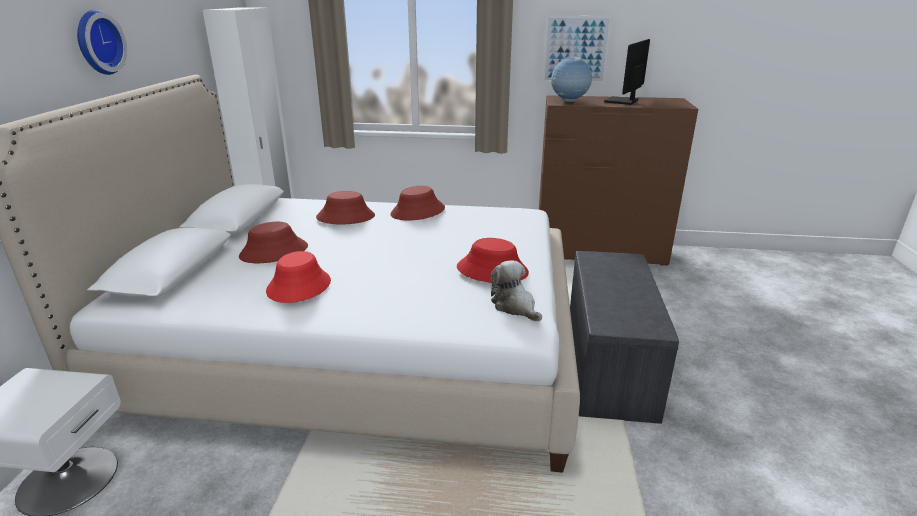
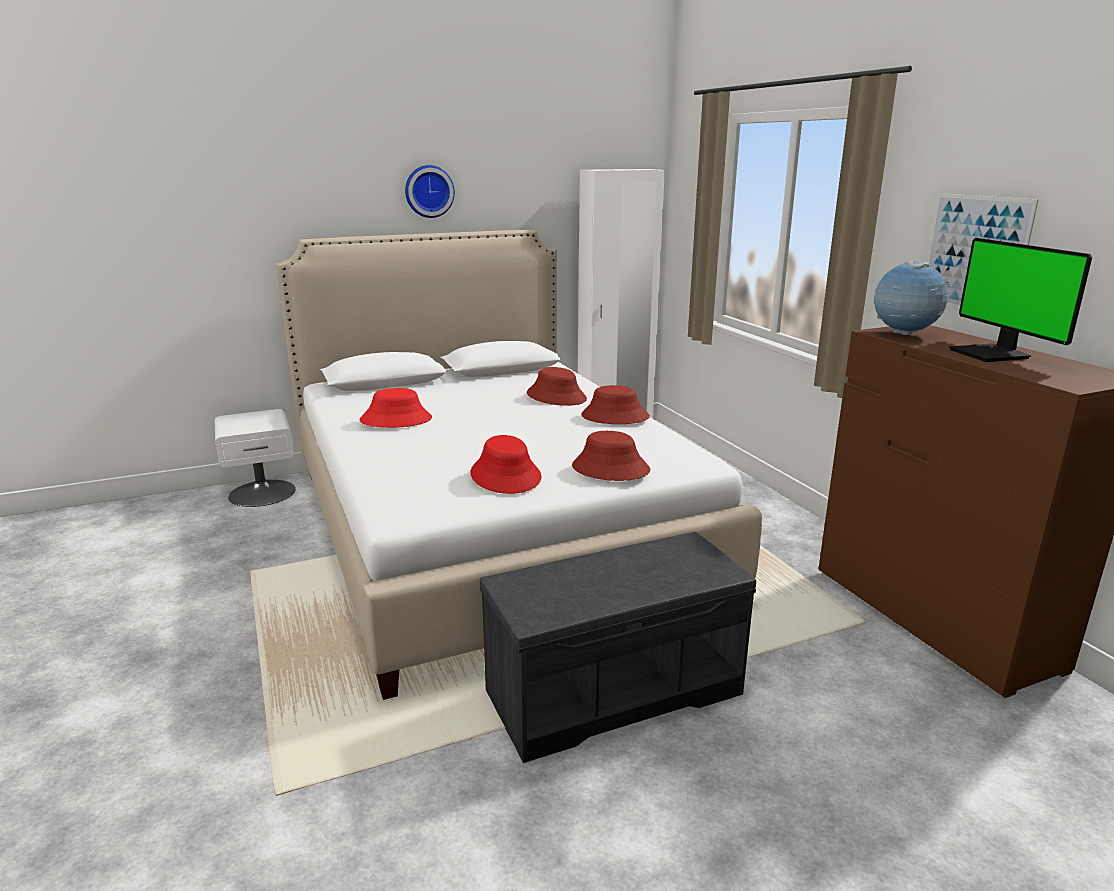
camera: 60 degrees right, 5 degrees down
(274, 252) = (450, 396): red hat -> red hat (610, 469)
(515, 306) = (439, 503): plush toy -> none
(623, 101) = (992, 354): monitor -> monitor turned 105 degrees counterclockwise

